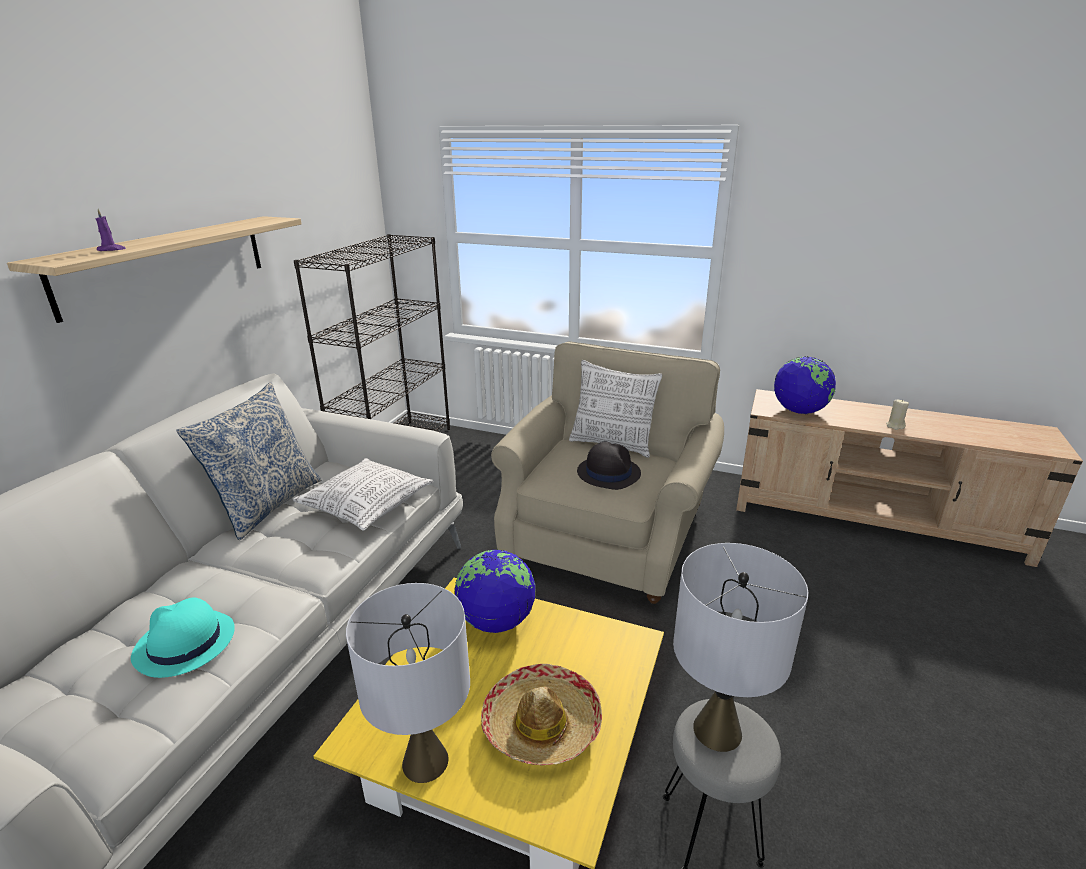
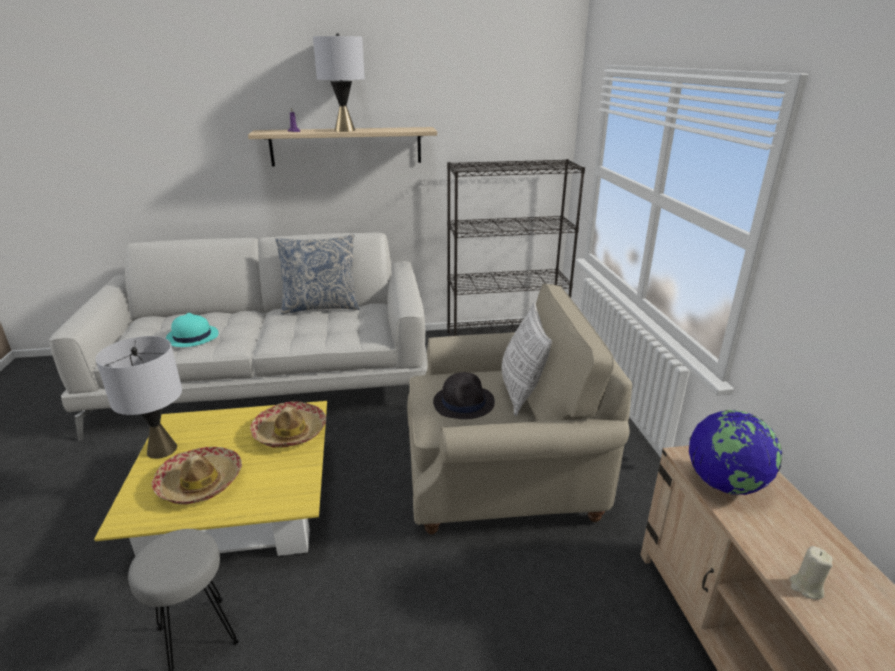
camera: 60 degrees right, 0 degrees up
(367, 506) = (343, 333): pillow -> none
(496, 621) = (290, 432): globe -> hat
(718, 730) = (177, 549): grey table lamp -> grey table lamp (345, 130)

